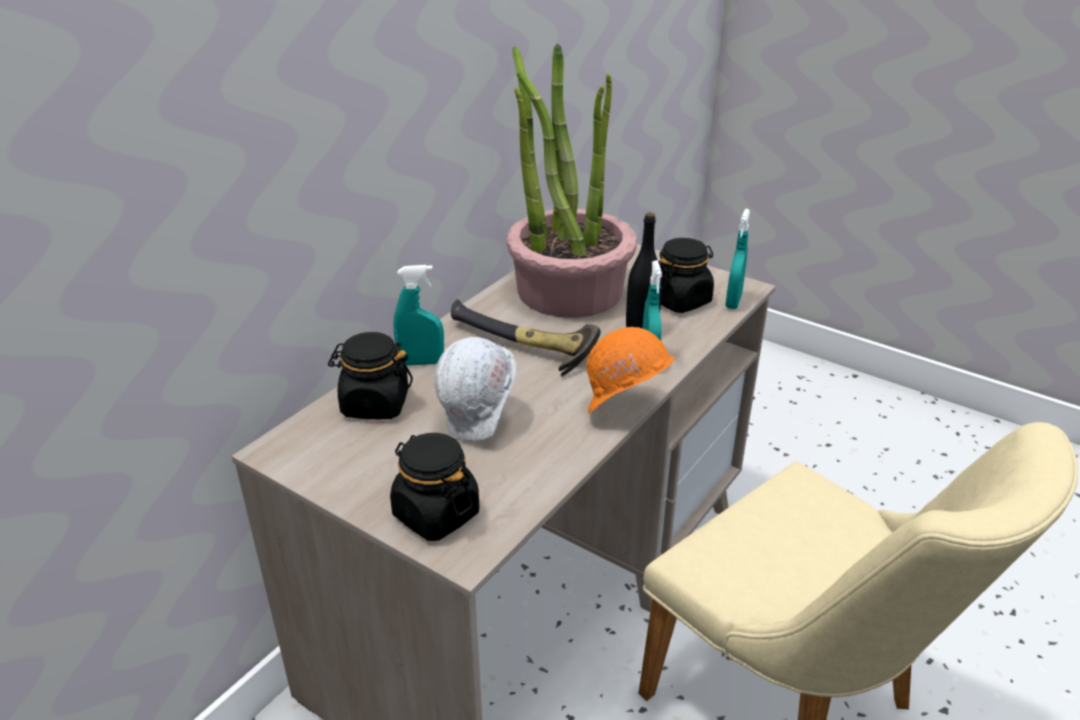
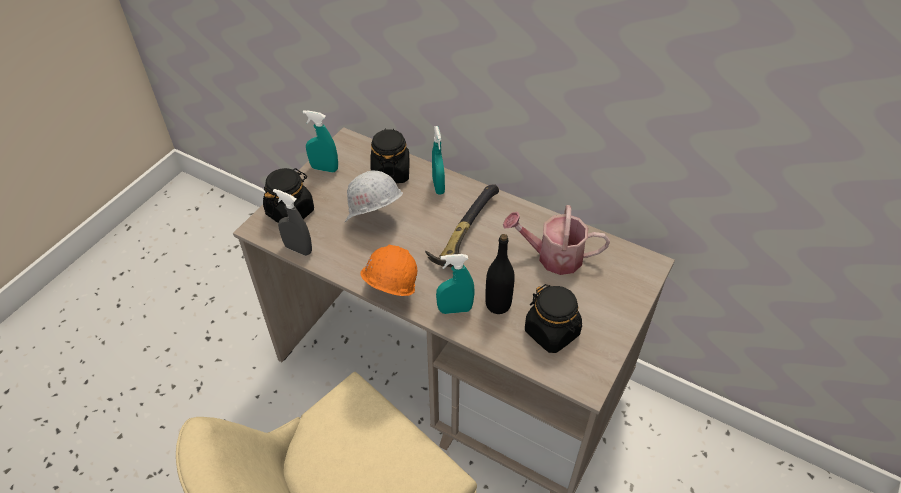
camera: 85 degrees right, 15 degrees up
(525, 502) = (298, 249): none -> grey spray bottle
(568, 290) = (553, 256): potted plant -> watering can
(733, 302) = (558, 372): turquoise spray bottle -> turquoise spray bottle (324, 168)

